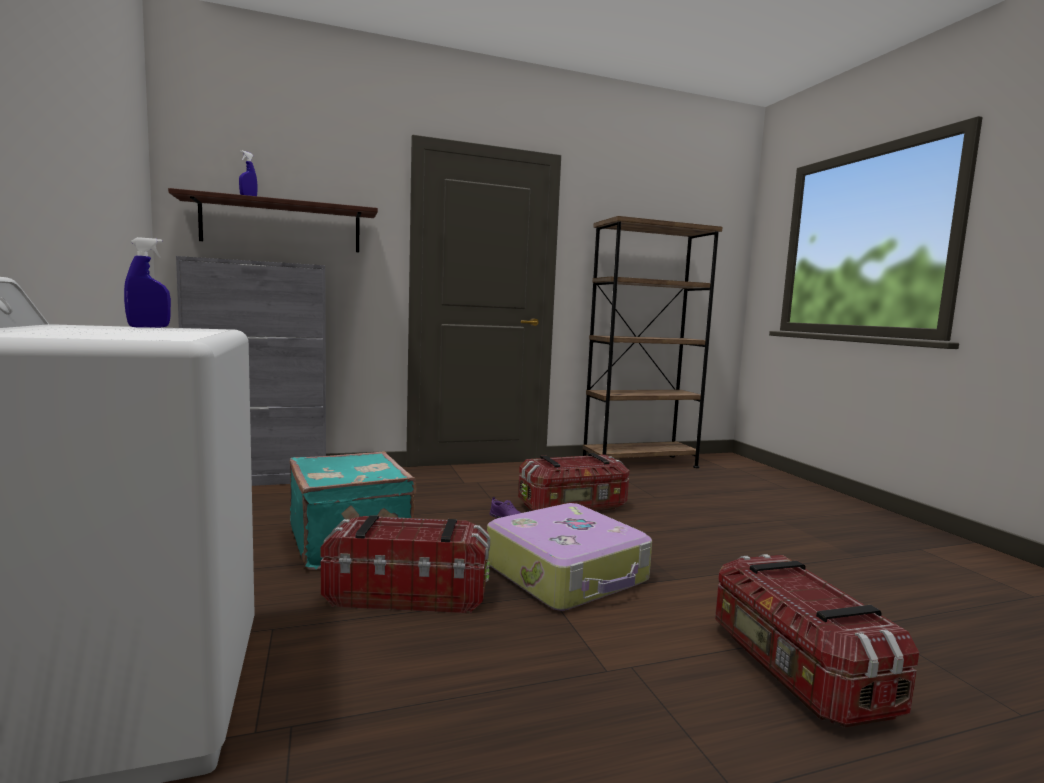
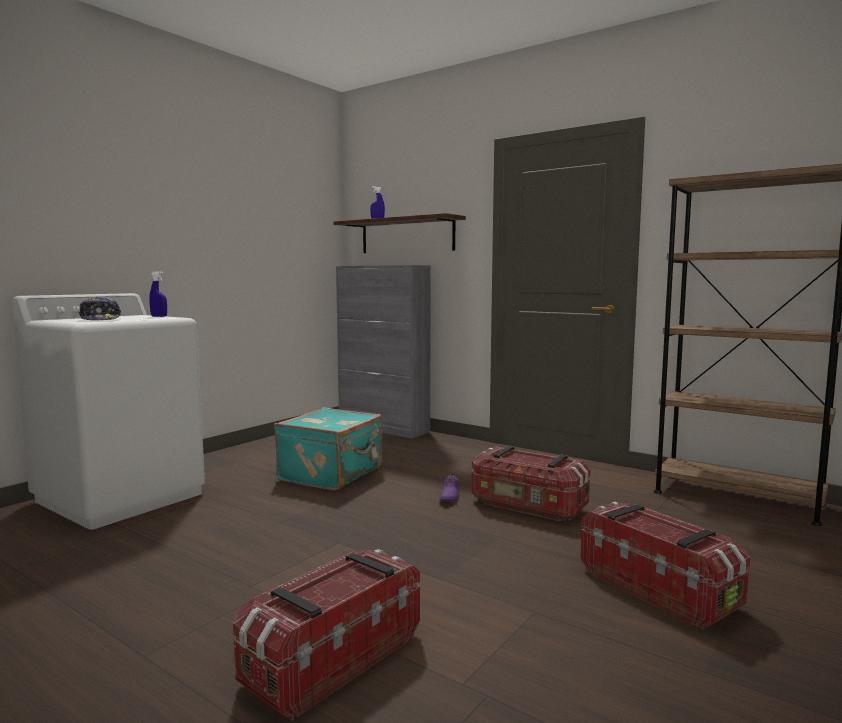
camera: 55 degrees right, 0 degrees up
(109, 333) = (100, 320): none -> cap
(408, 593) = (284, 508): storage box -> storage box (658, 589)
(568, 573) = (383, 539): suitcase -> none

